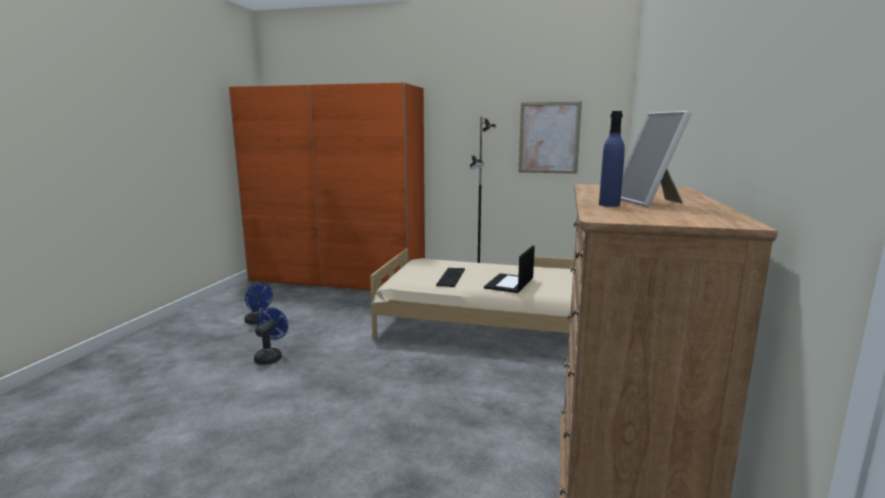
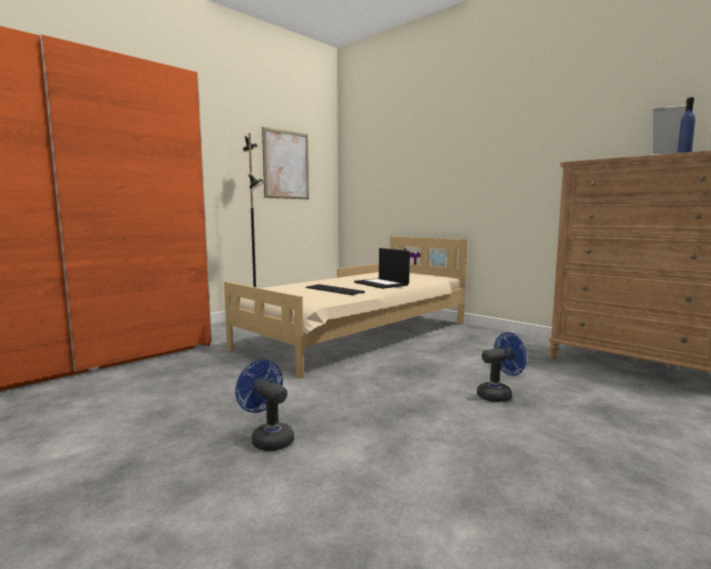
camera: 60 degrees left, 5 degrees down
(258, 321) = (110, 434): blue fan -> blue fan (499, 395)

